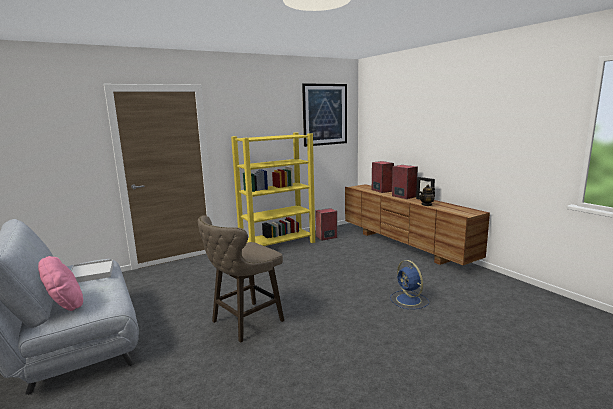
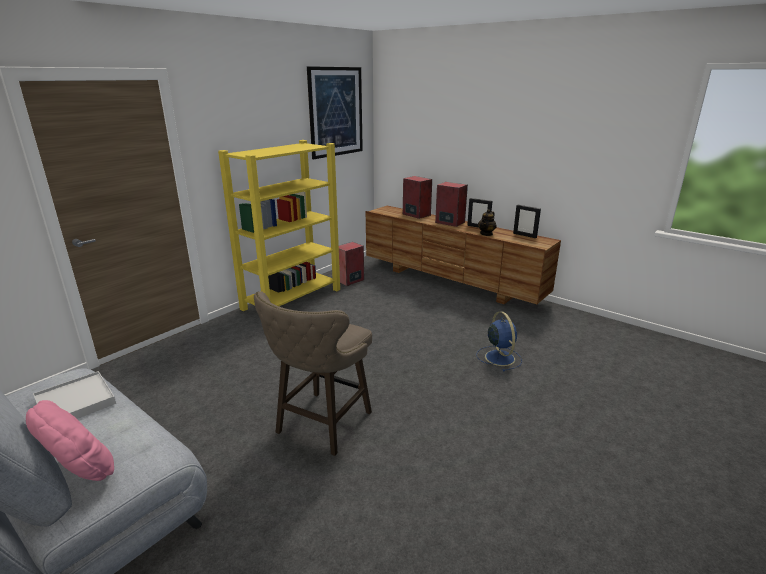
camera: 20 degrees left, 10 degrees up
(409, 300) = (499, 357): blue fan -> blue fan turned 150 degrees counterclockwise
(459, 207) = (525, 235): none -> picture frame

